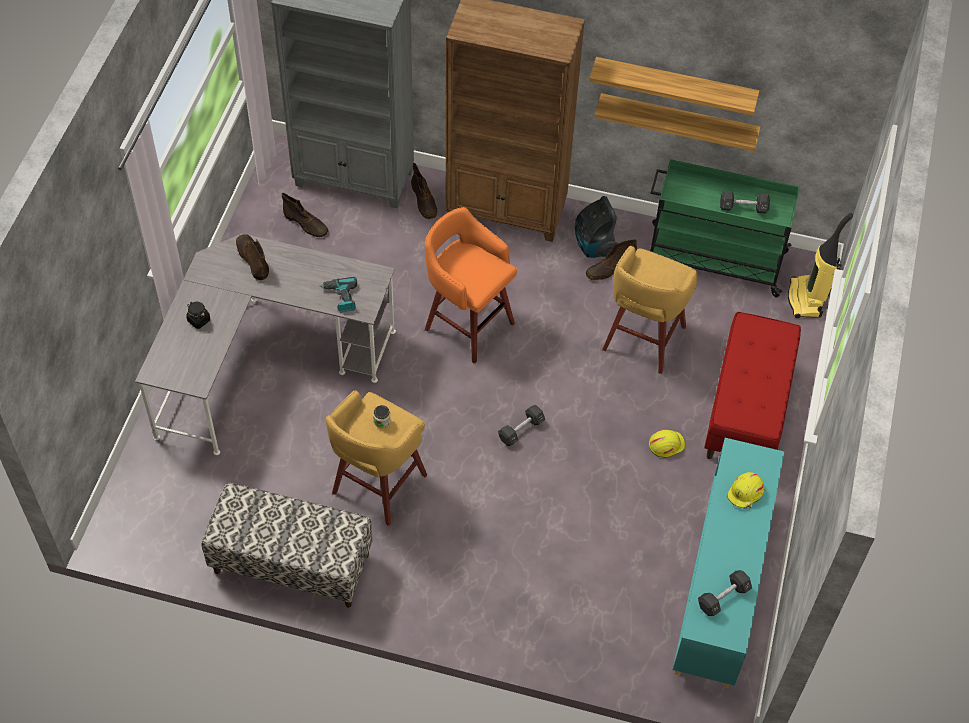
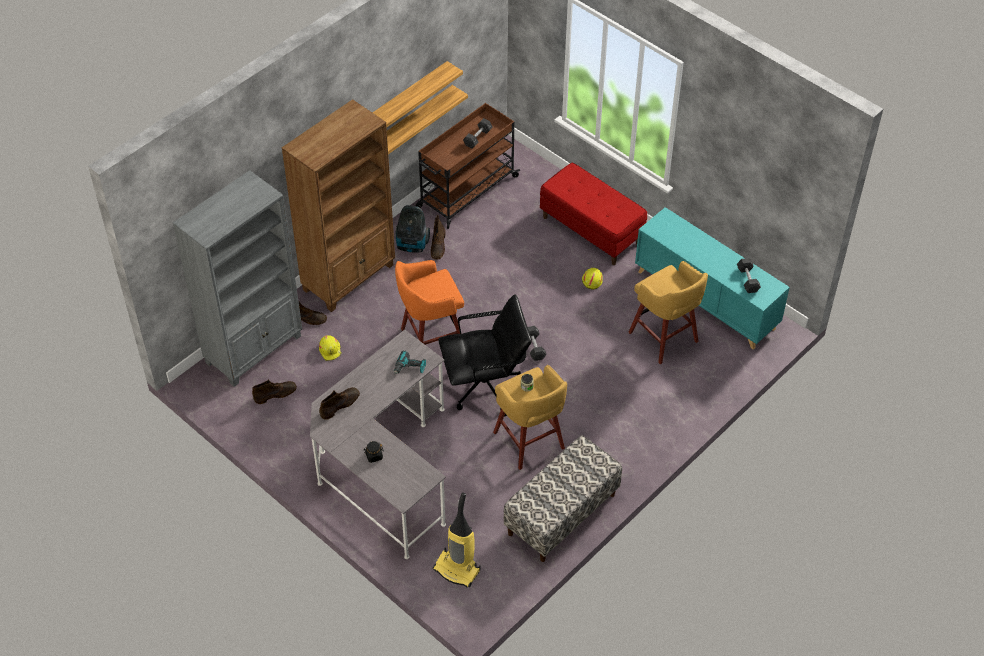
camera: 60 degrees left, 5 degrees down
(252, 259) = (340, 405): brown boot -> brown boot turned 135 degrees clockwise
(432, 407) = (485, 386): none -> black office chair
(642, 340) = (505, 255): yellow stool -> yellow stool (664, 338)
(712, 259) = (466, 192): green cart -> brown cart
(745, 493) = (683, 237): yellow hard hat -> yellow hard hat (330, 350)
(806, 299) = (528, 163): vacuum cleaner -> vacuum cleaner (457, 569)

